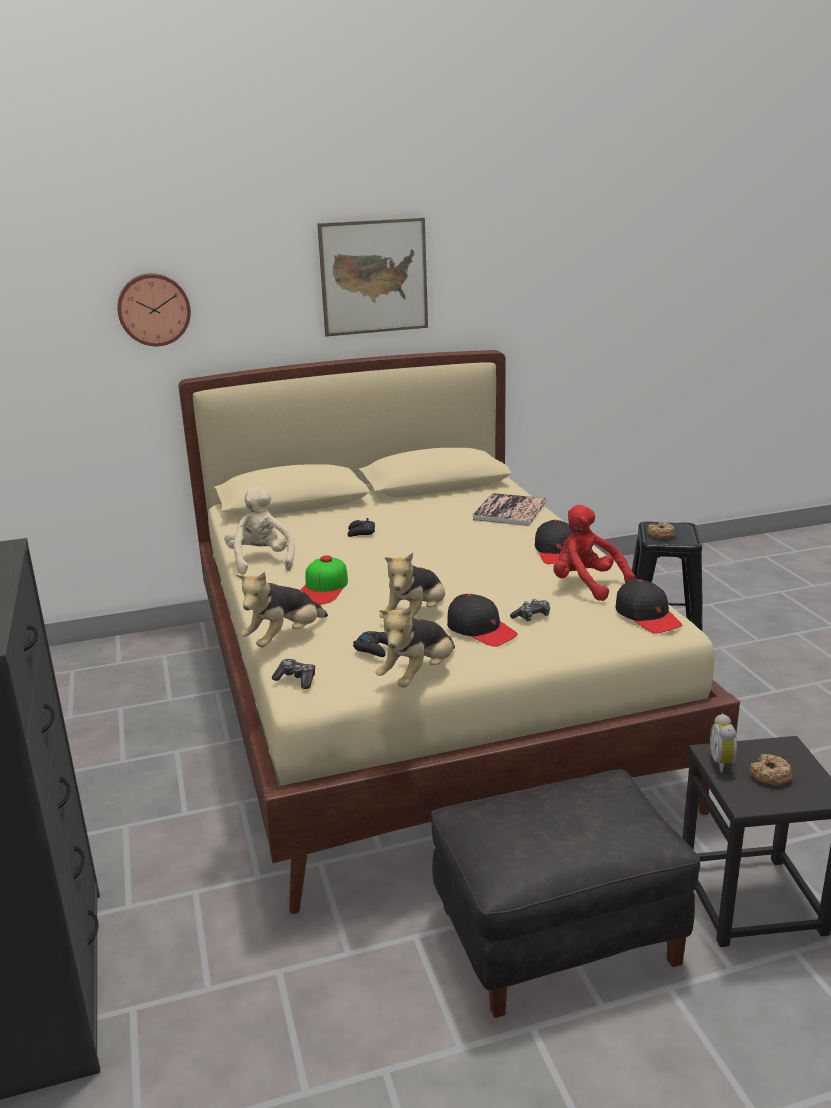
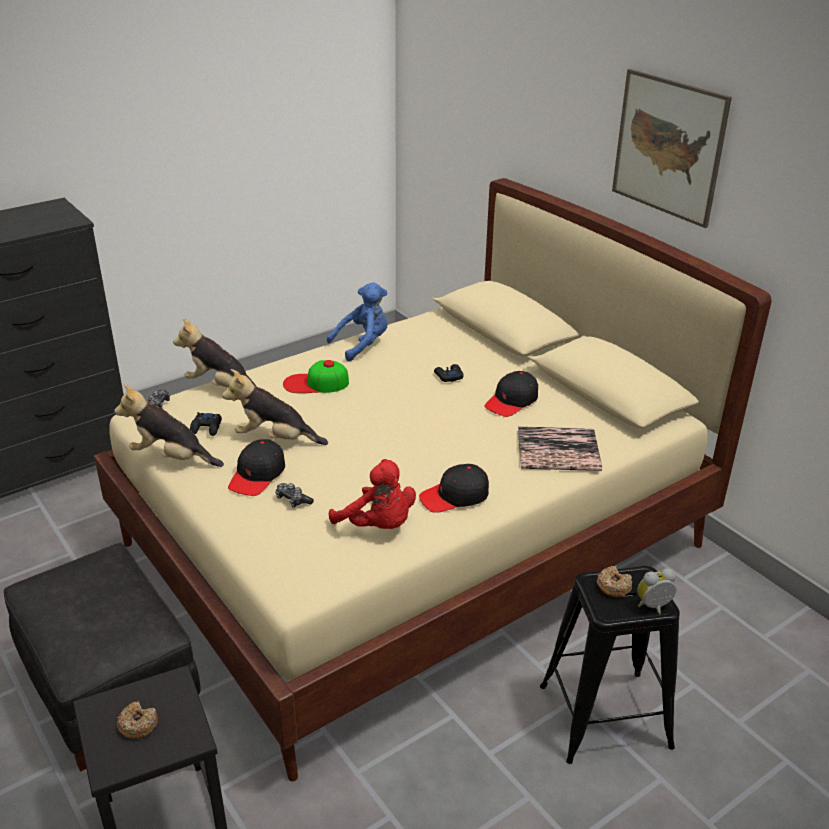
camera: 70 degrees right, 10 degrees up
(154, 309) = (502, 106): wall clock -> none
(261, 561) = (363, 345): beige plush toy -> blue plush toy
(586, 585) = (378, 526): red plush toy -> red plush toy turned 105 degrees clockwise
(647, 616) = (313, 573): black cap -> black cap (512, 401)
(723, 763) = (157, 690): alarm clock -> alarm clock (654, 607)

